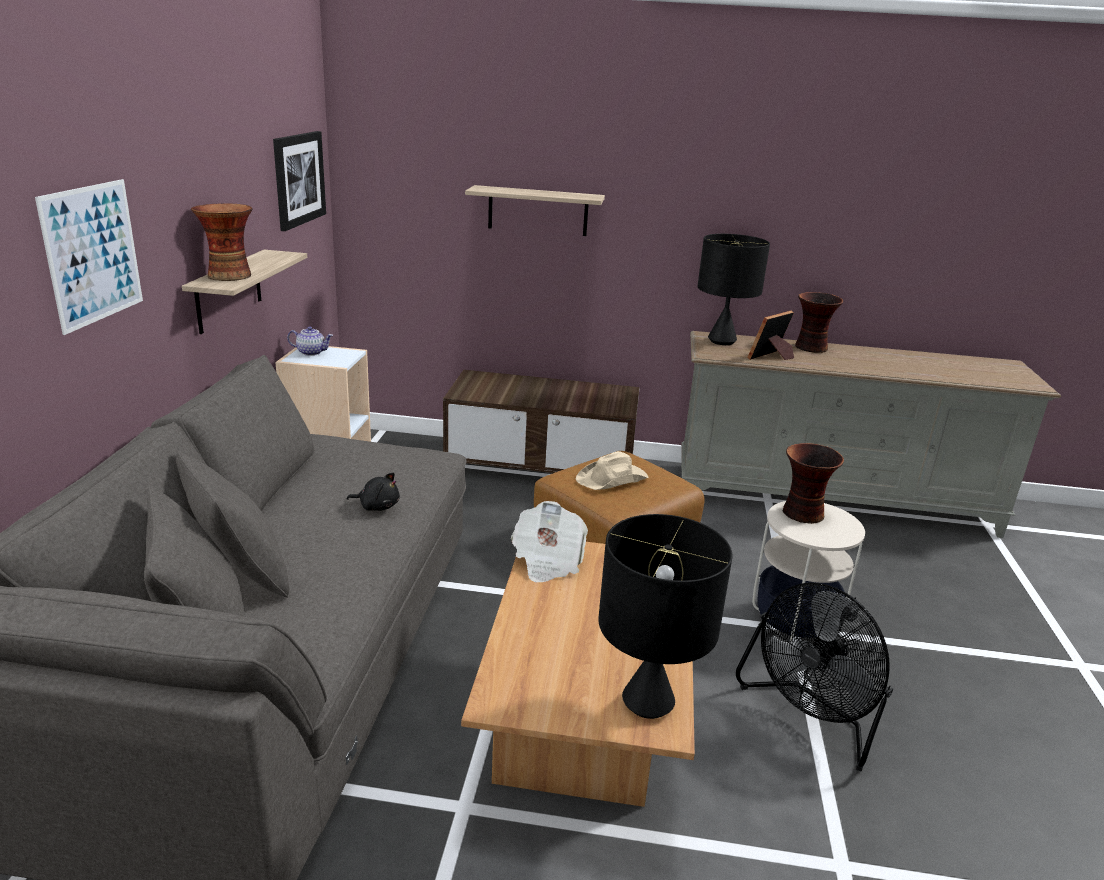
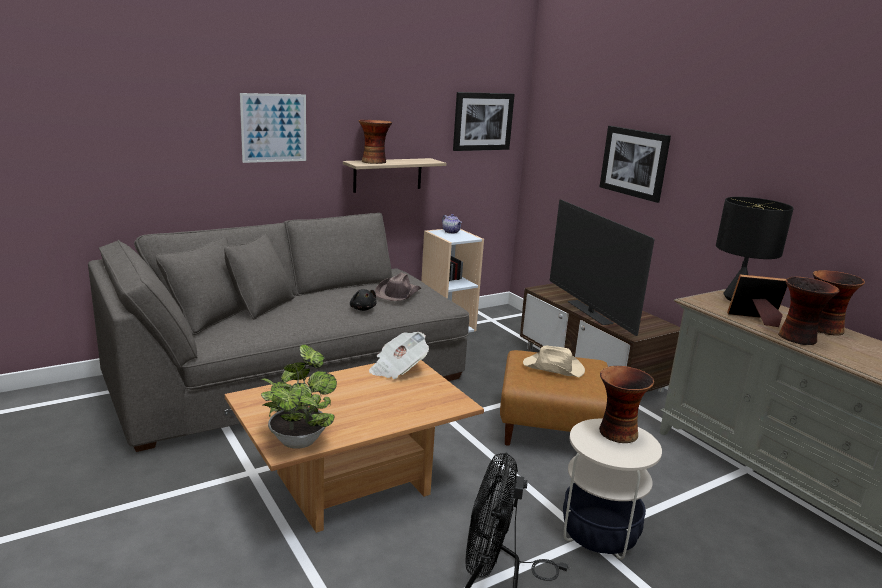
camera: 50 degrees right, 5 degrees down
(371, 465) = (397, 293): none -> brown hat
(538, 211) = (634, 162): shelf -> picture
(550, 402) = (589, 312): none -> television
(647, 703) = (299, 438): black table lamp -> potted plant
(822, 363) = (799, 338): none -> vase

